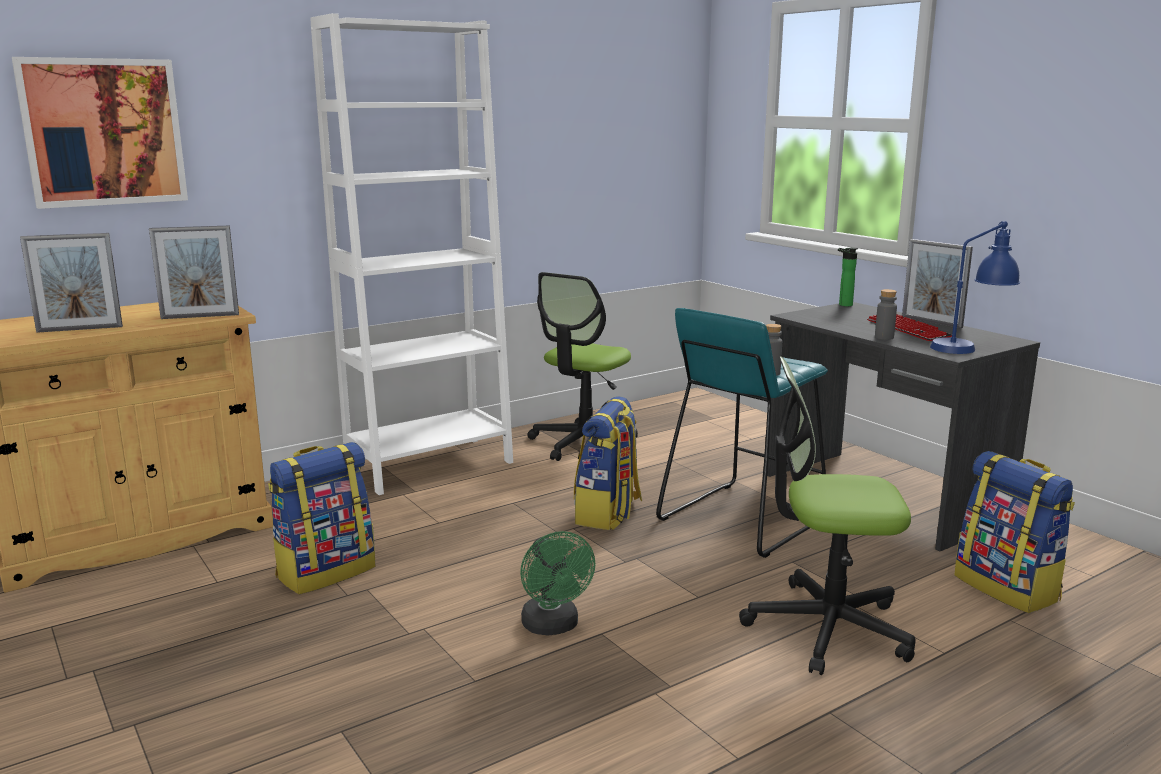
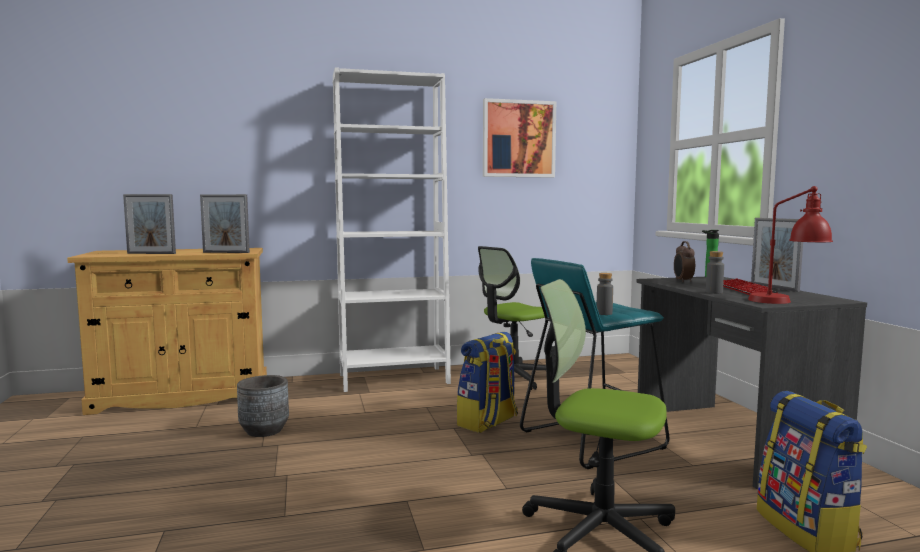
camera: 20 degrees right, 10 degrees down
(103, 132) = (199, 142): picture -> picture (518, 139)
(326, 571) = (264, 430): backpack -> grey planter
(553, 627) = (376, 489): green fan -> none
(827, 316) = (683, 281): none -> alarm clock
(970, 347) = (787, 301): blue table lamp -> red table lamp

